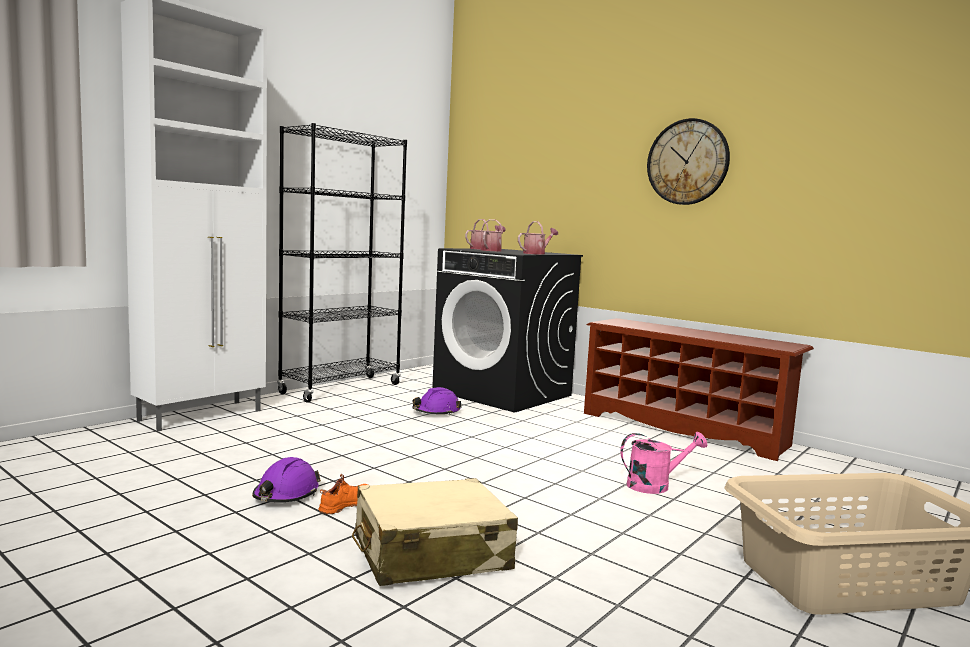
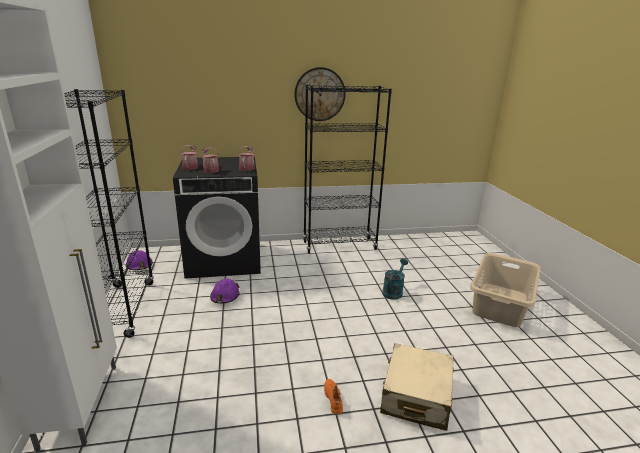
camera: 50 degrees left, 15 degrees up
(286, 495) = (296, 419): purple hard hat -> purple hard hat (139, 265)
(655, 485) = (393, 291): pink watering can -> turquoise watering can
(685, 429) = (339, 245): brown shoe rack -> black bookcase

